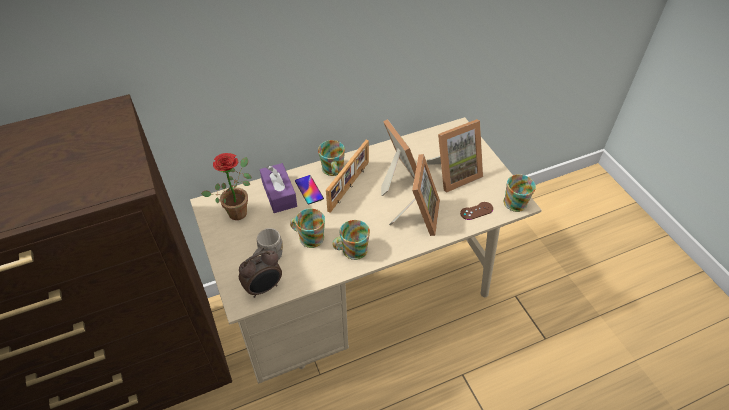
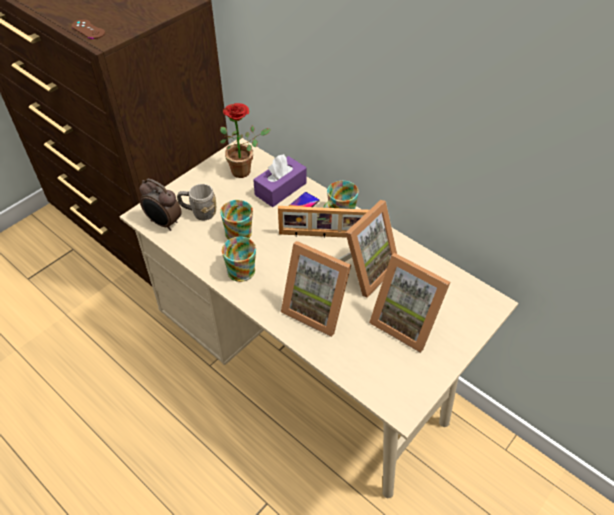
camera: 65 degrees right, 0 degrees up
(417, 215) = (317, 308): picture frame -> picture frame turned 45 degrees clockwise
(476, 211) = (359, 363): brown game controller -> brown game controller (88, 29)
(517, 201) = (404, 404): mug -> none

